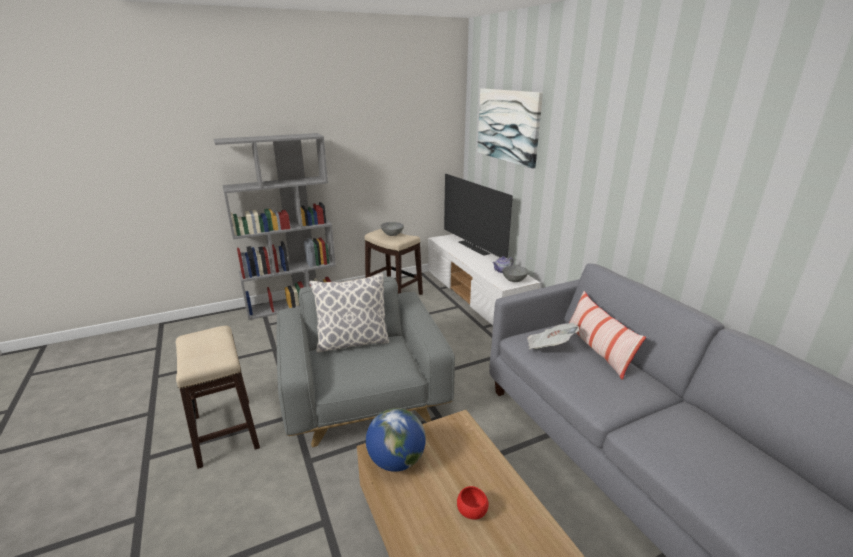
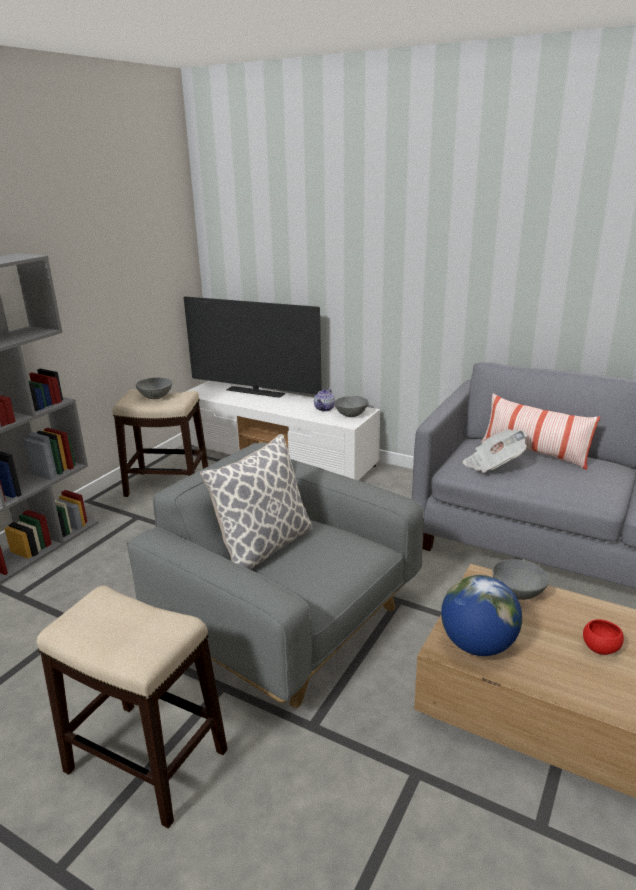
camera: 35 degrees left, 0 degrees up
(470, 443) = (517, 592): none -> grey bowl
(508, 126) = (287, 216): picture -> none

